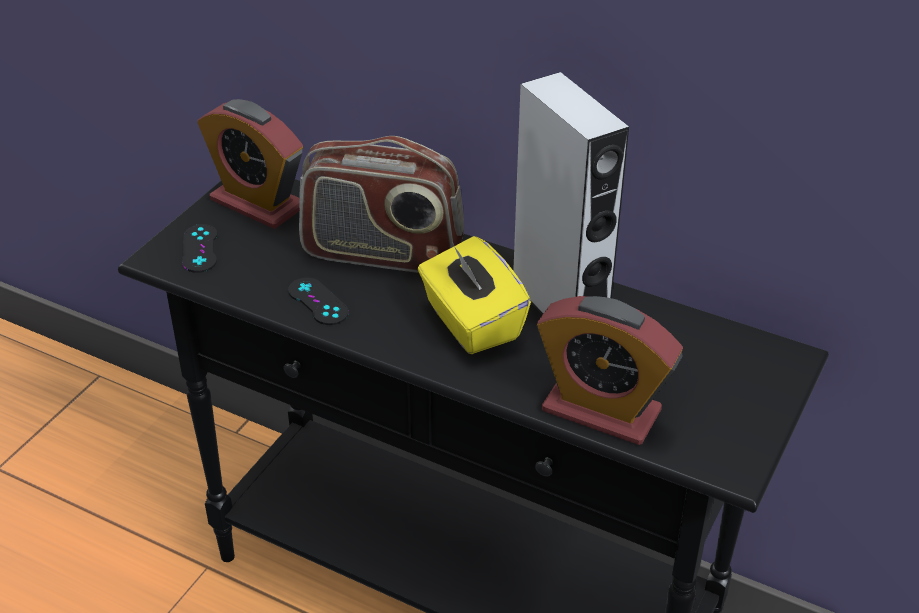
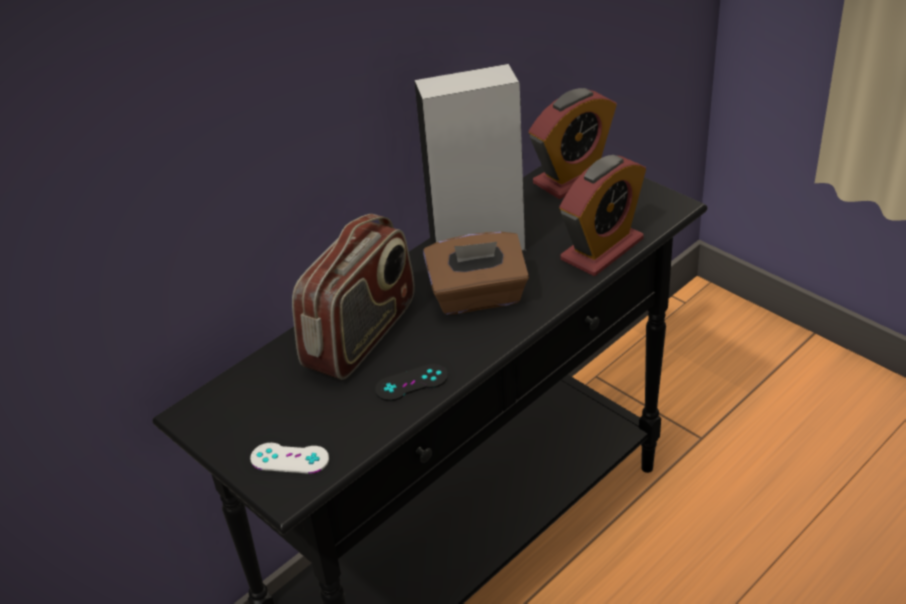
camera: 70 degrees left, 0 degrees up
(200, 249) = (289, 458): black game controller -> white game controller
(258, 204) = (237, 410): alarm clock -> alarm clock (573, 177)
(471, 322) = (478, 297): yellow tissue box -> brown tissue box

